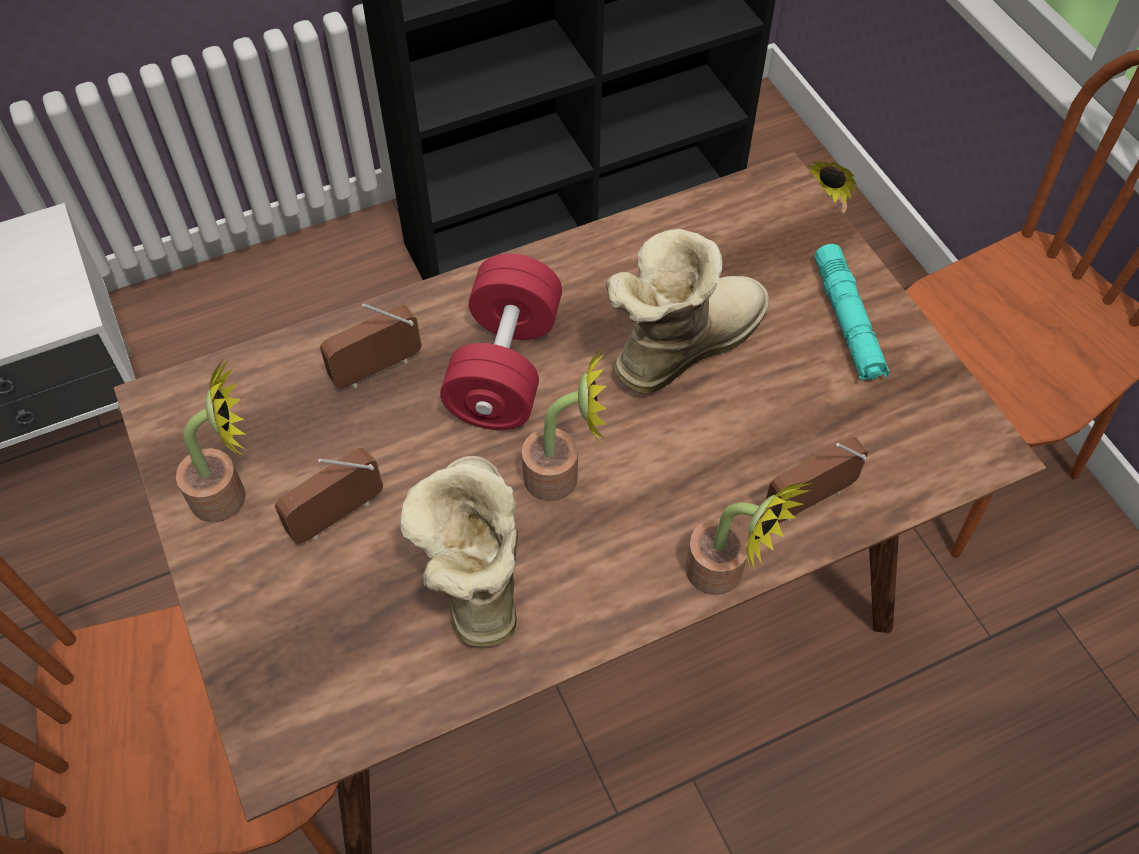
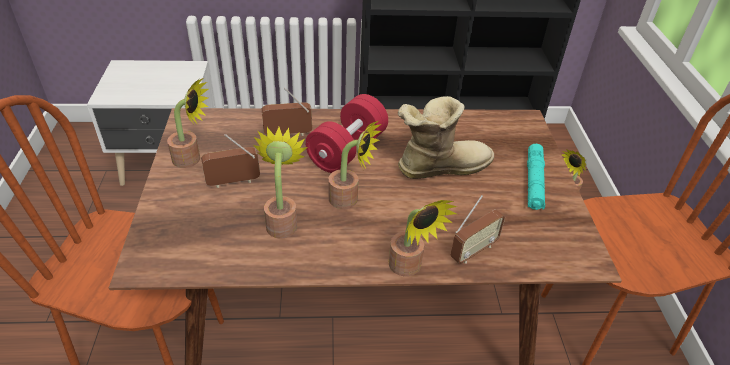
camera: 20 degrees right, 15 degrees down
(471, 567) = (282, 222): boot -> potted plant
(809, 501) = (473, 251): radio -> radio turned 150 degrees clockwise

